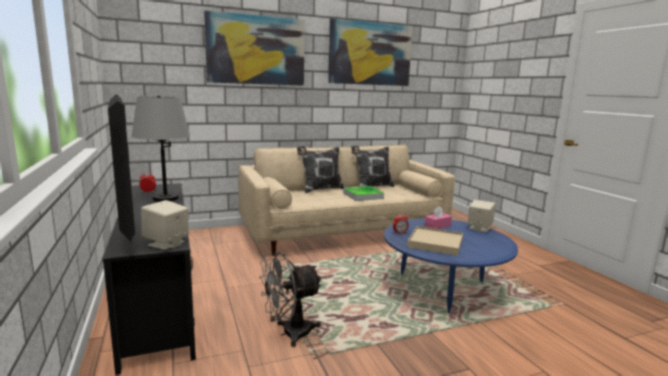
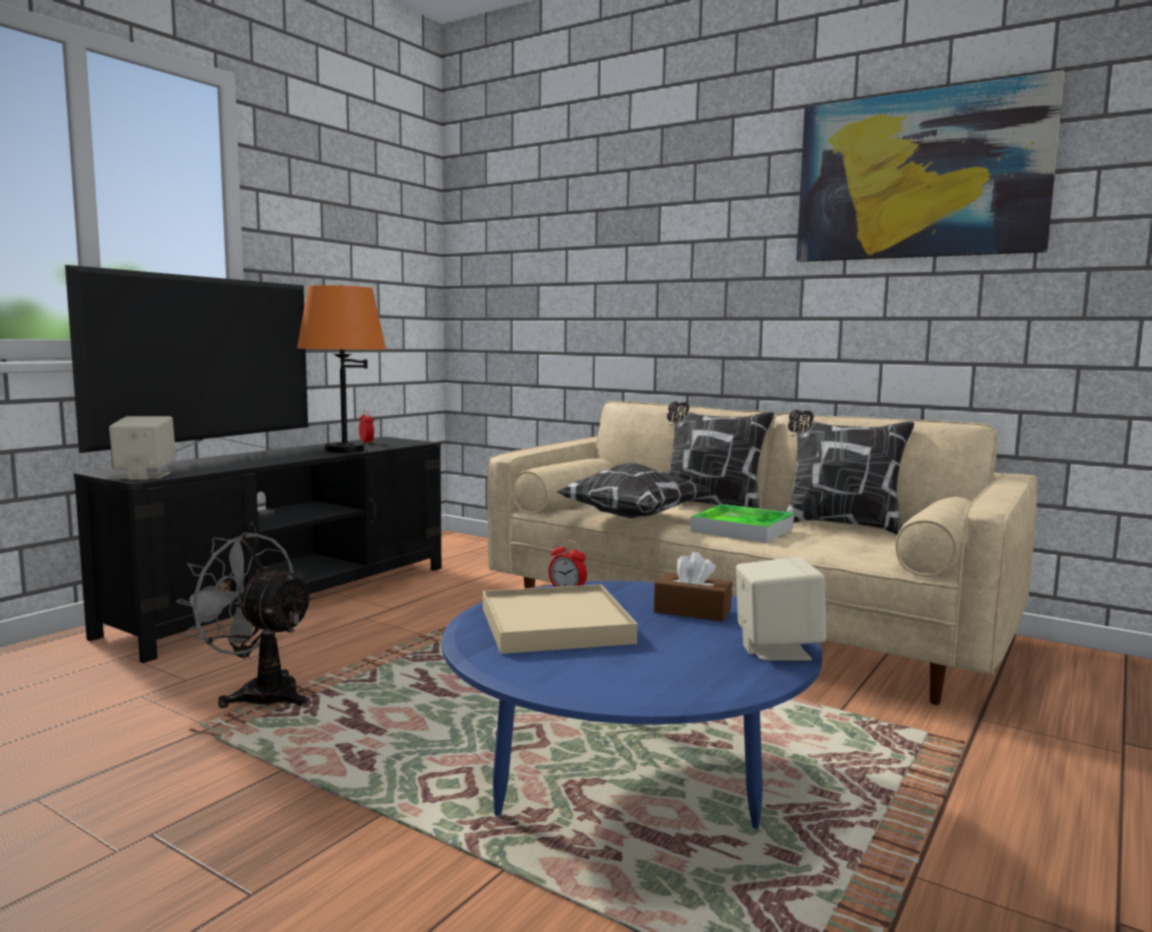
camera: 55 degrees right, 5 degrees down
(165, 199) = (344, 450): grey table lamp -> orange table lamp
(256, 50) = (648, 207): picture -> none
(321, 201) = (631, 517): none -> pillow
(437, 226) = (692, 611): pink tissue box -> brown tissue box

